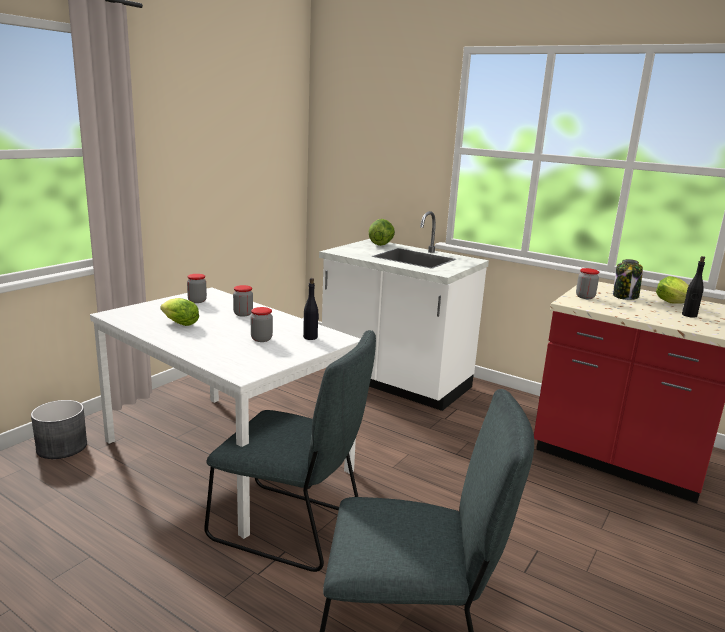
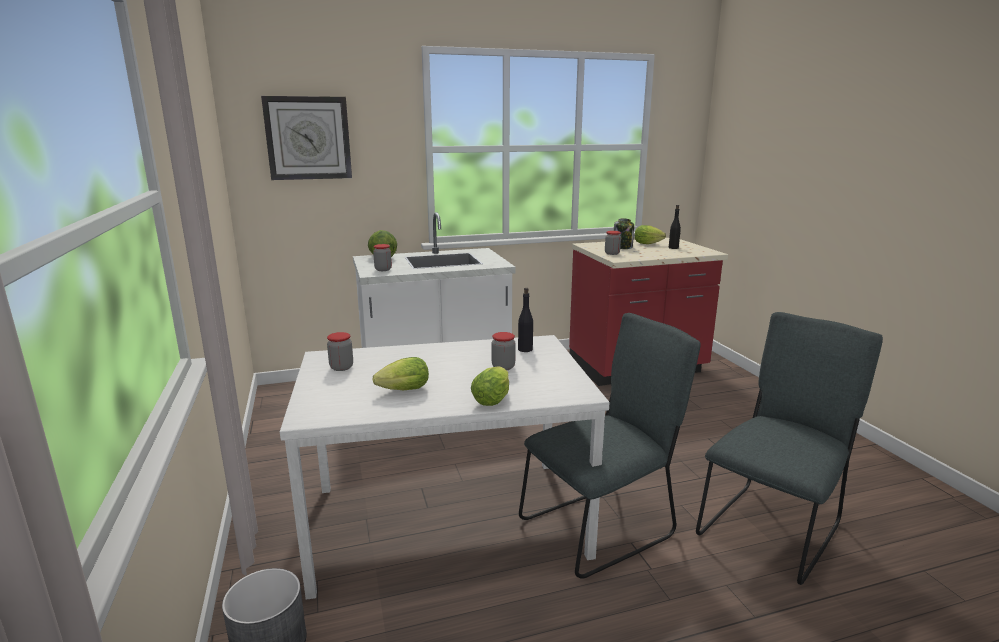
camera: 50 degrees left, 0 degrees up
(196, 349) = (493, 399): none -> lettuce
(243, 314) = (420, 358): jar -> jar (383, 269)
(362, 131) = (308, 138): none -> wall clock

